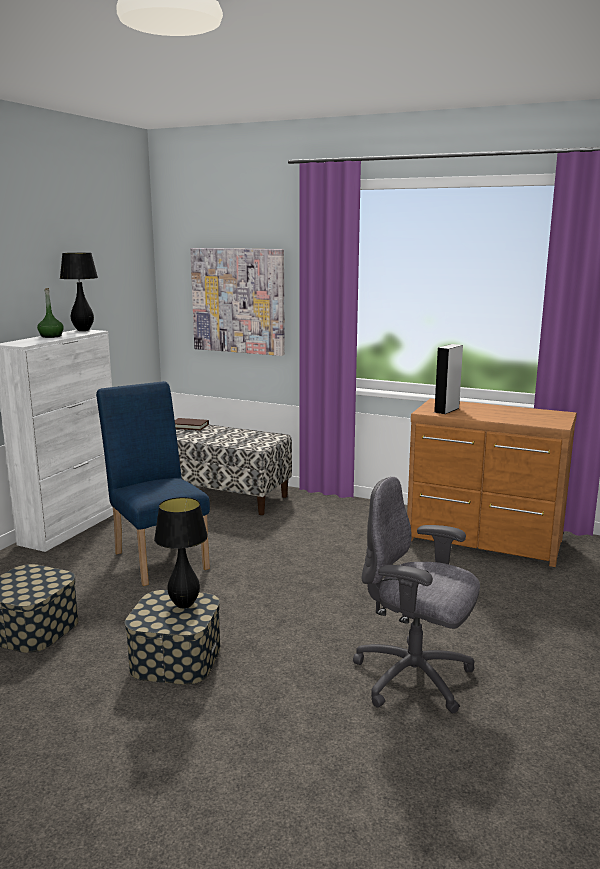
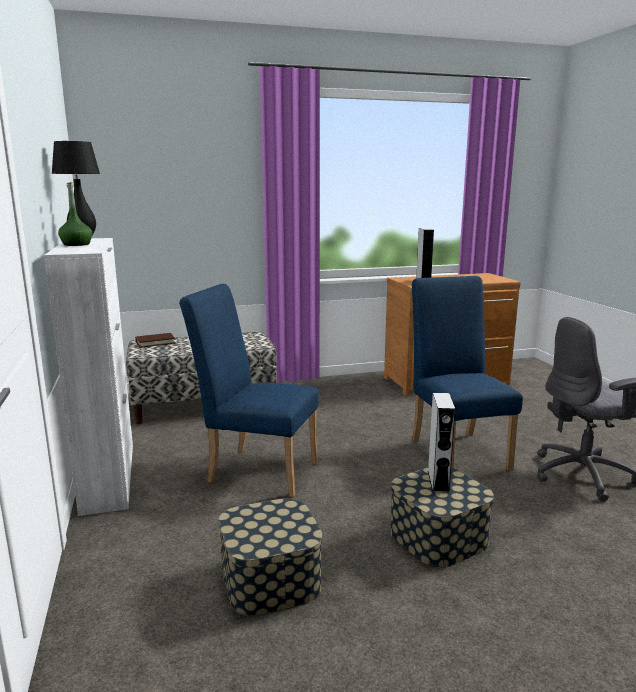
camera: 40 degrees left, 0 degrees up
(184, 605) = (438, 481): black table lamp -> grey speaker
(238, 301) = (186, 206): picture -> none
(341, 605) = (456, 450): none -> blue chair

